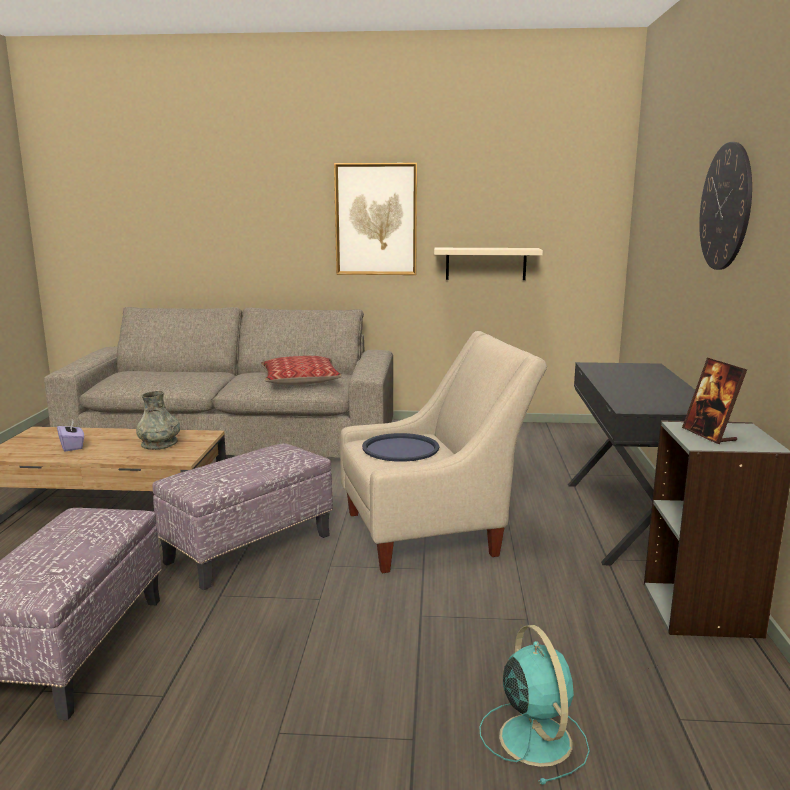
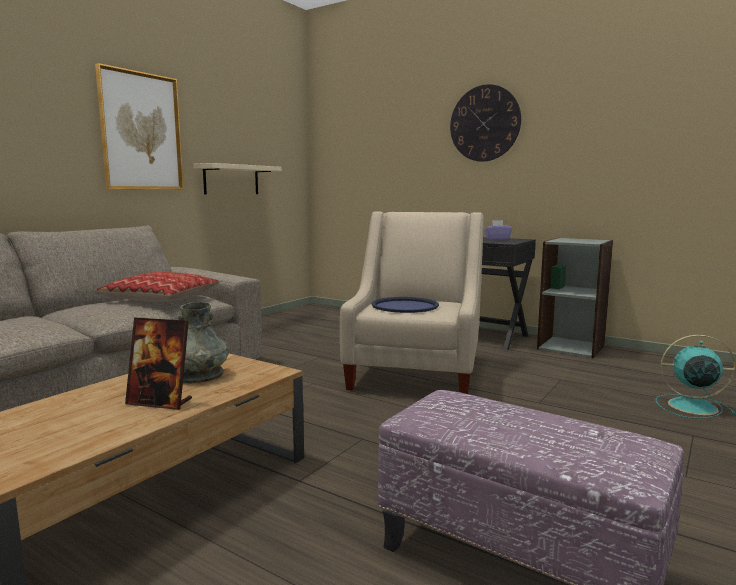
camera: 60 degrees left, 5 degrees down
(72, 446) = (99, 417): purple tissue box -> purple tissue box (497, 239)
(249, 548) = (365, 437): ottoman -> none
(709, 435) = (576, 241): picture frame -> picture frame (160, 402)

